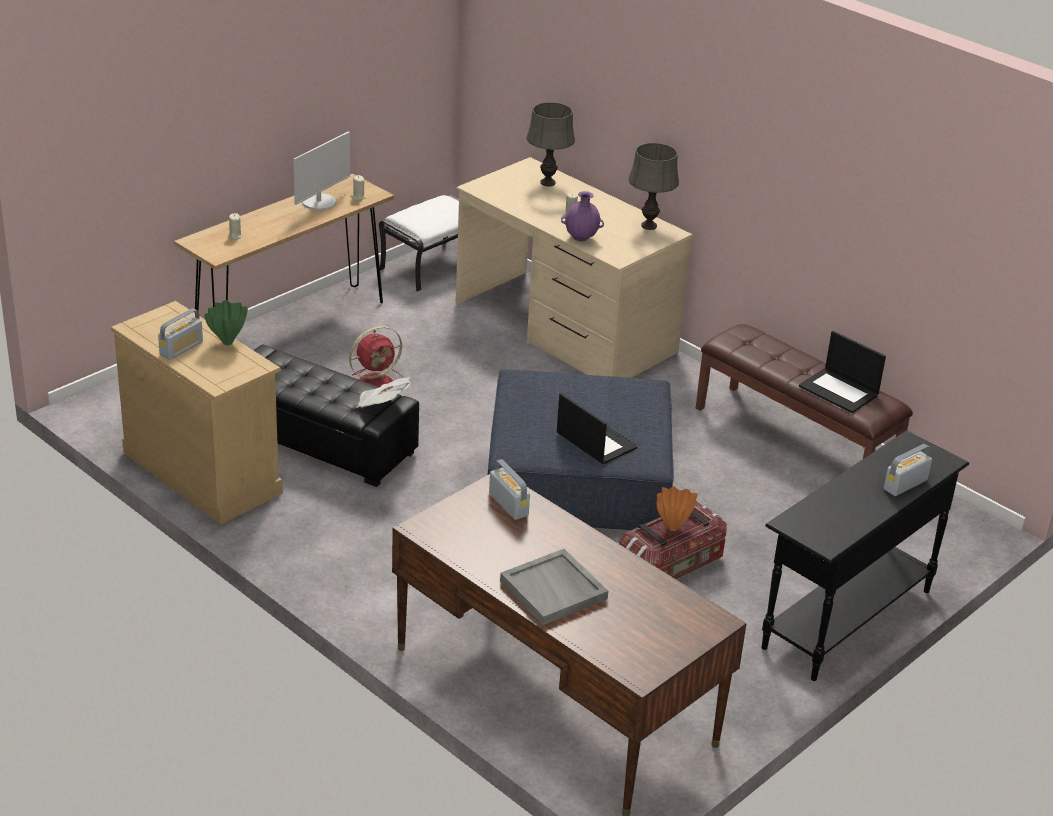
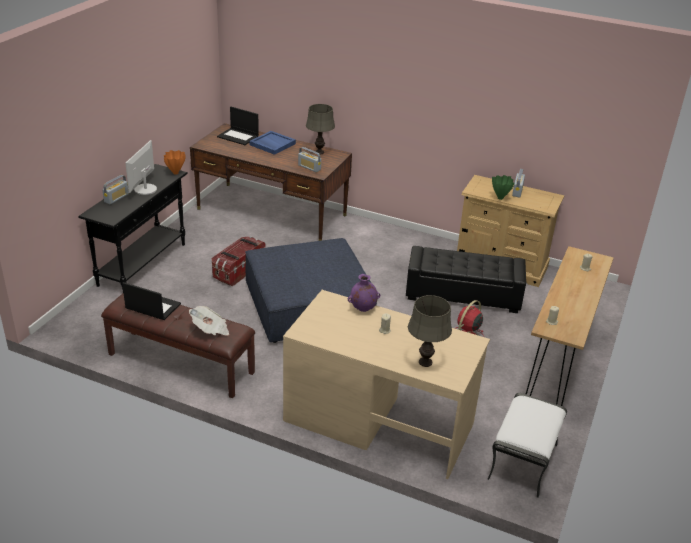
camera: 160 degrees right, 0 degrees up
(319, 202) = (571, 310): monitor -> monitor (145, 189)
(382, 405) = (424, 259): newspaper -> newspaper (210, 330)
(554, 590) = (272, 144): grey tray -> blue tray
(595, 441) = (295, 256): laptop -> laptop (238, 136)
(649, 226) = (319, 334): grey table lamp -> grey table lamp (319, 152)
(672, 528) = (240, 249): orange vase -> orange vase (176, 173)

